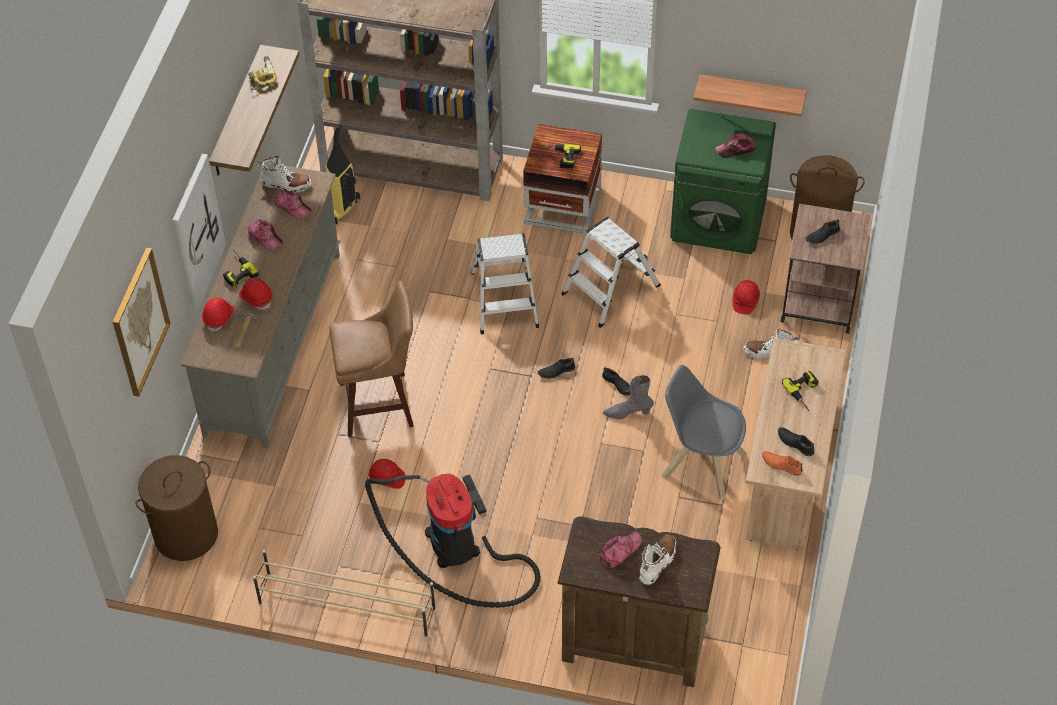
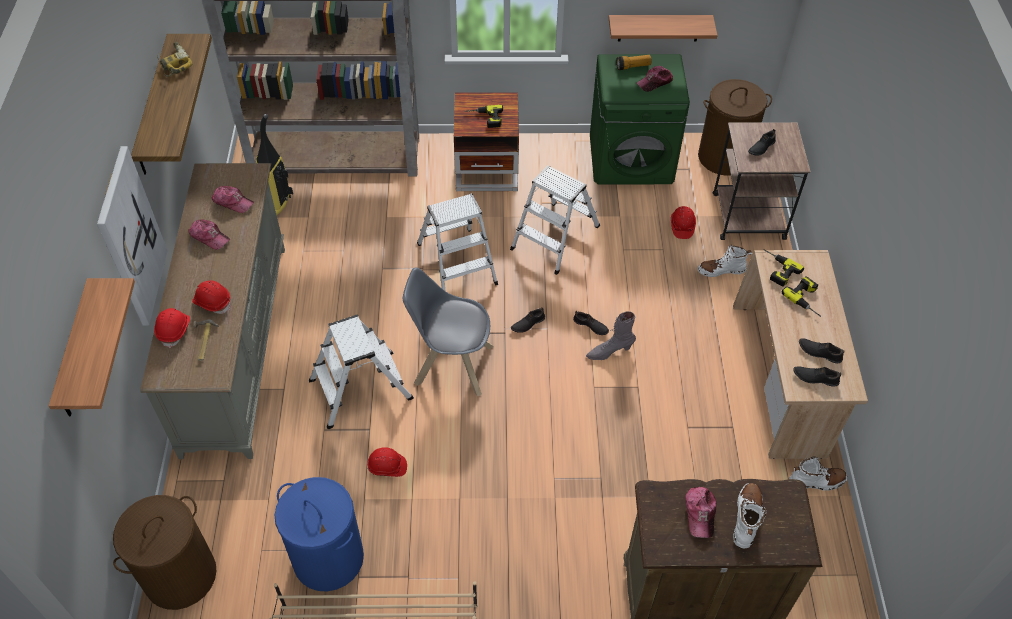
camera: 15 degrees left, 0 degrees up
(139, 322) = (75, 352): picture -> shelf
(236, 270) = (184, 276): power drill -> power drill (776, 269)
(286, 184) = (221, 181): white boot -> white boot (817, 481)
(315, 545) = (328, 558): none -> blue laundry basket
(380, 404) = (361, 389): brown stool -> white step ladder
(456, 548) = (480, 529): vacuum cleaner -> none
(619, 551) = (700, 513): cap -> cap turned 150 degrees clockwise
(701, 463) = (697, 389): grey chair -> grey chair (451, 364)
(720, 128) = (633, 67): none -> flashlight
(781, 465) = (815, 377): orange shoe -> black shoe

